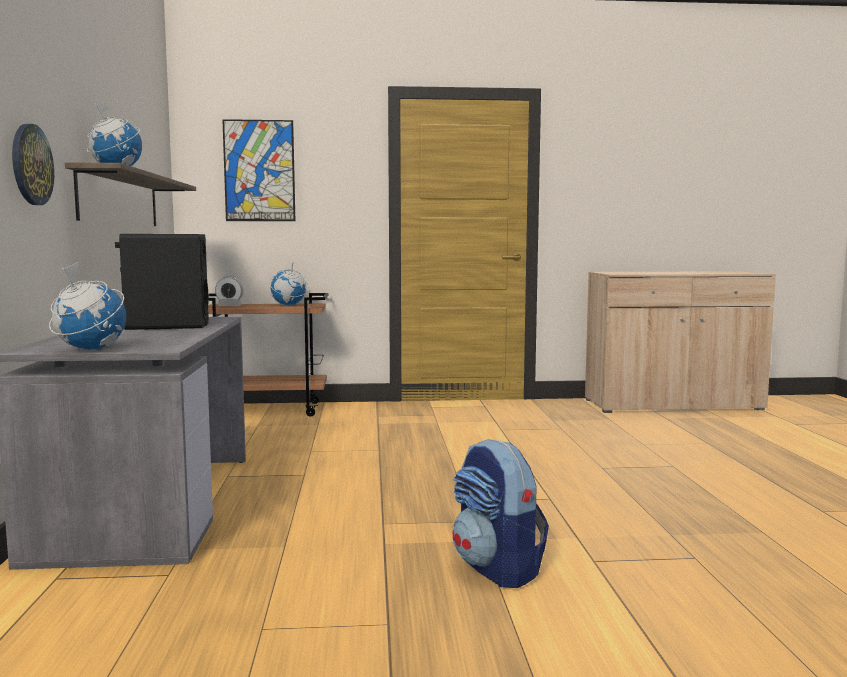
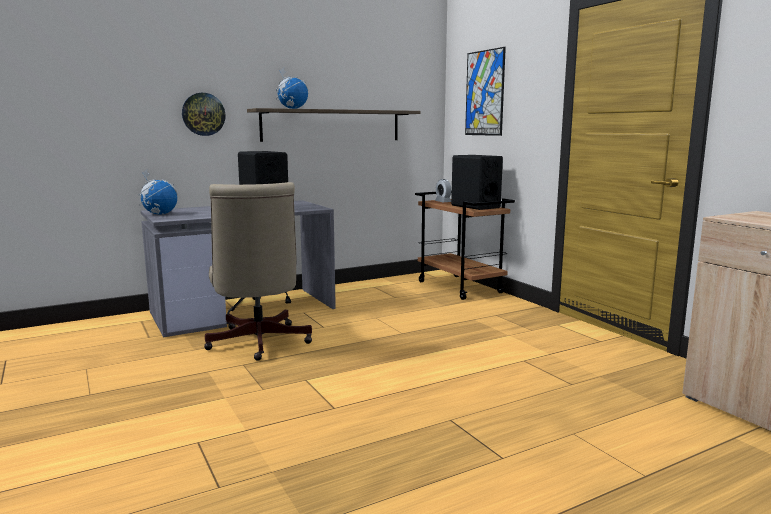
camera: 65 degrees right, 5 degrees up
(288, 305) = (475, 206): globe -> black speaker
(317, 509) = (258, 344): none -> beige office chair
(497, 569) = (173, 410): backpack -> none

